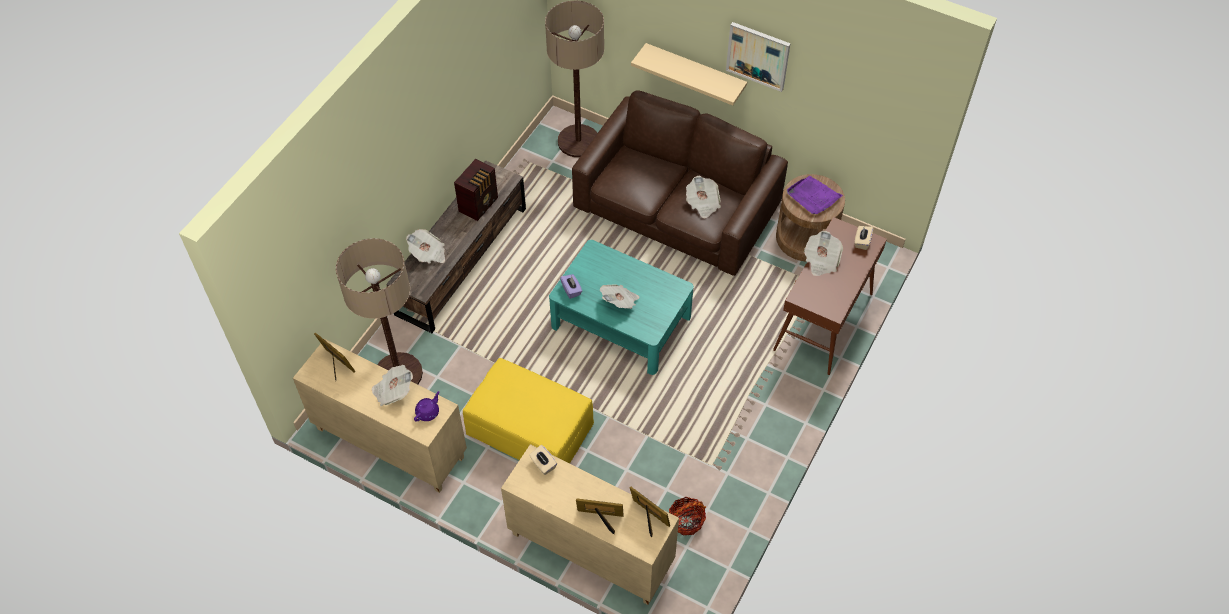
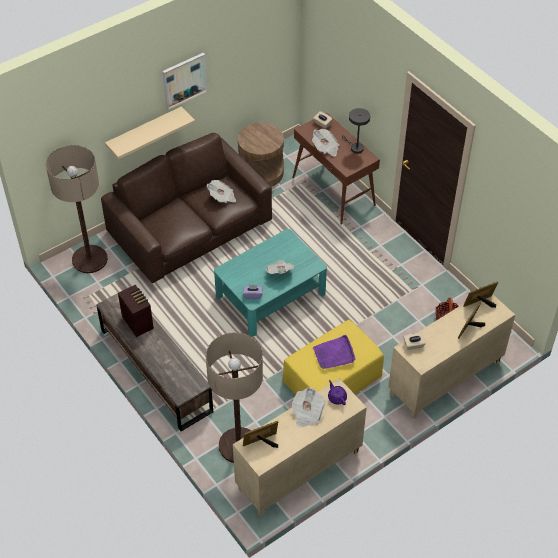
camera: 65 degrees left, 5 degrees down
(428, 254) = (165, 369): newspaper -> none
(813, 196) = (259, 138): purple tray -> purple tray (334, 354)
(843, 290) = (355, 147): none -> grey table lamp

